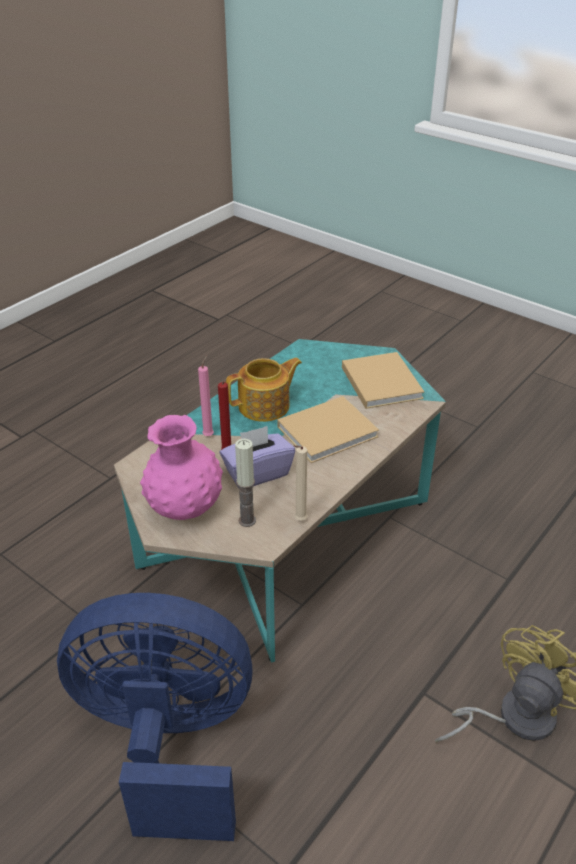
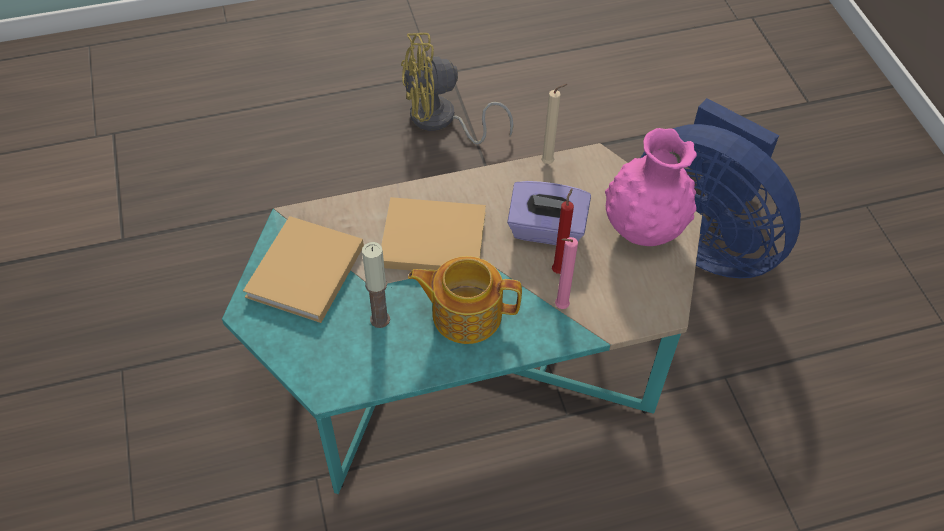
camera: 145 degrees left, 15 degrees up
(247, 520) = (594, 187): candle -> candle (380, 319)

